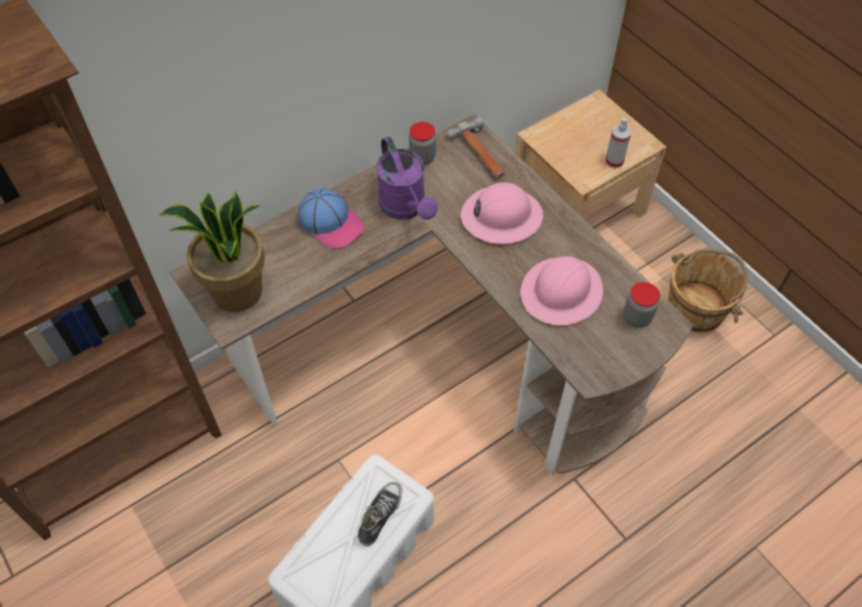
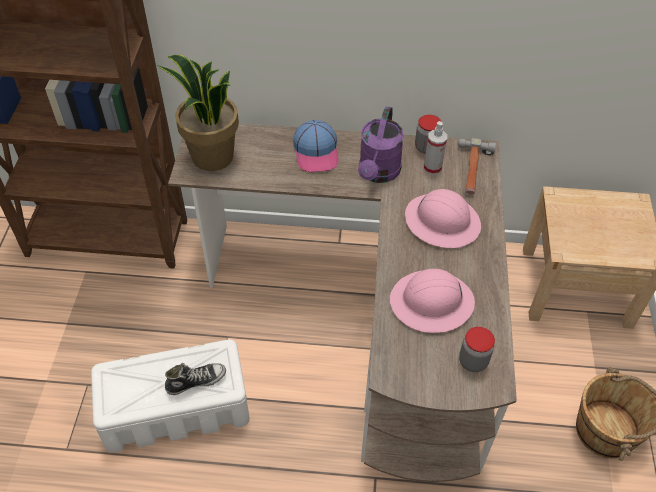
camera: 40 degrees right, 5 degrees down
(614, 161) = (605, 253): spray bottle -> spray bottle (432, 168)

